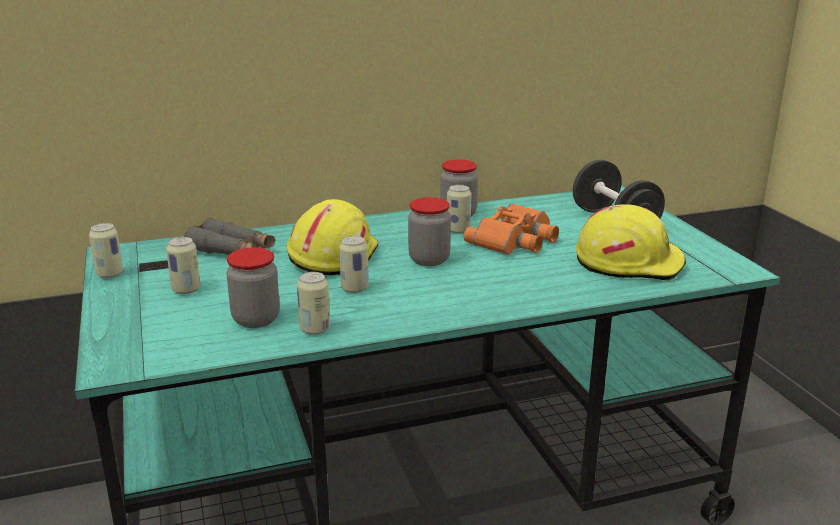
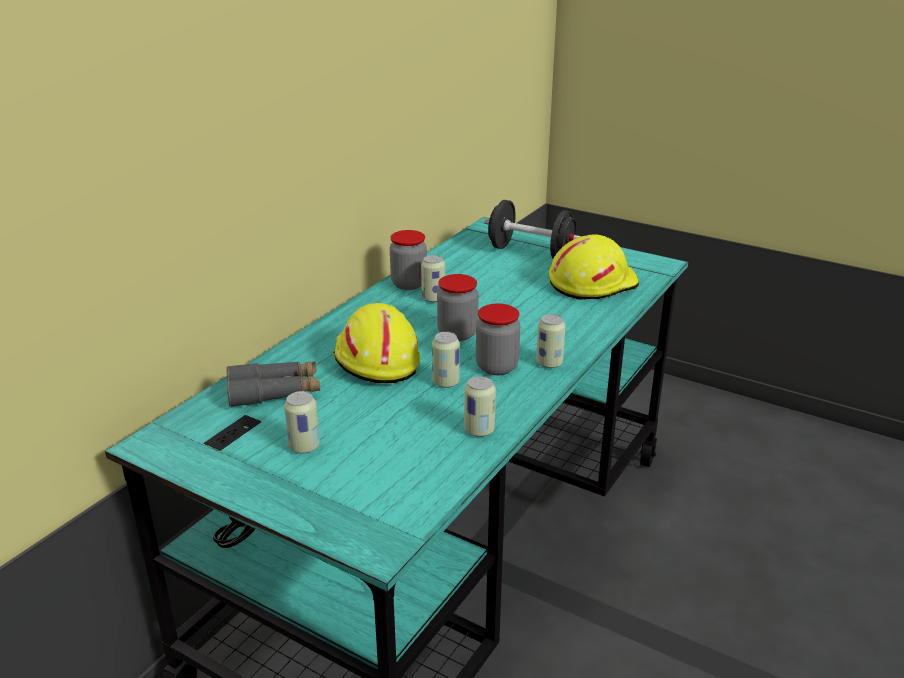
camera: 40 degrees left, 5 degrees up
(109, 274) = (195, 466): can -> can (549, 363)
(256, 319) = (418, 444): jar -> jar (496, 367)
(515, 240) = (489, 292): orange binoculars -> none

